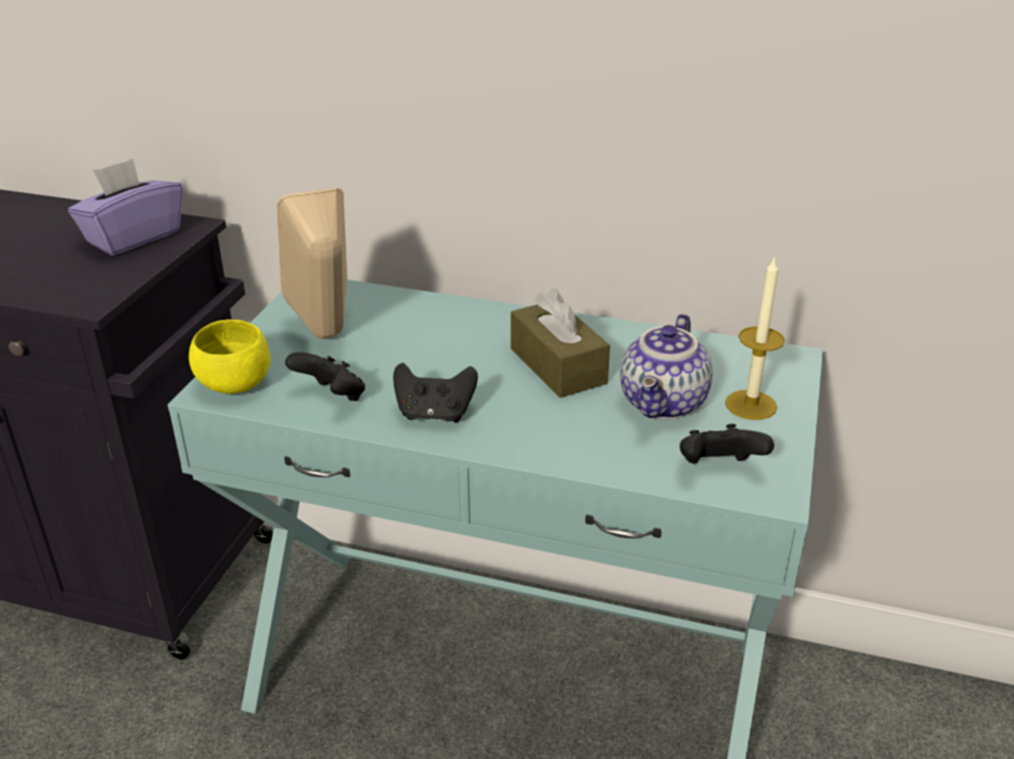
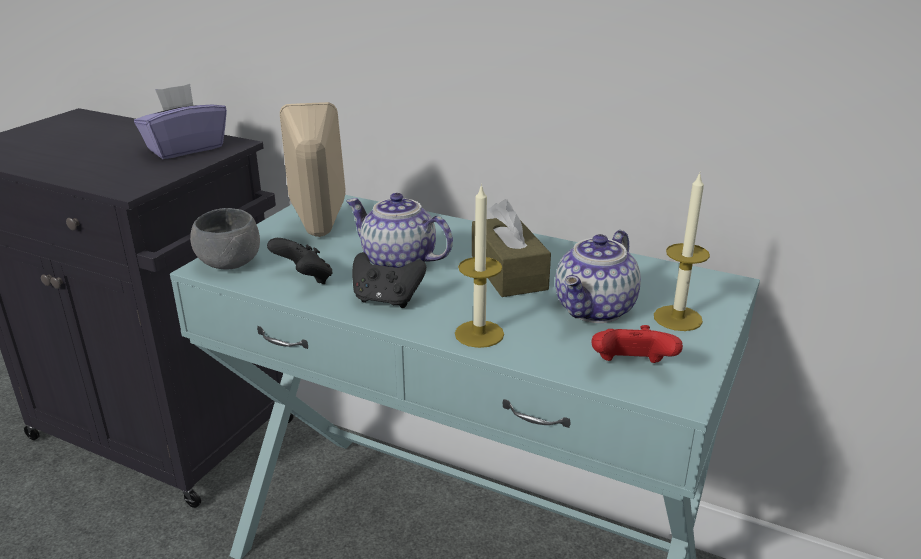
camera: 10 degrees right, 5 degrees down
(234, 384) = (229, 263): yellow bowl -> grey bowl
(430, 365) = (397, 263): none -> teapot
(549, 445) = (479, 334): none -> candle
(718, 468) = (631, 368): black game controller -> red game controller

